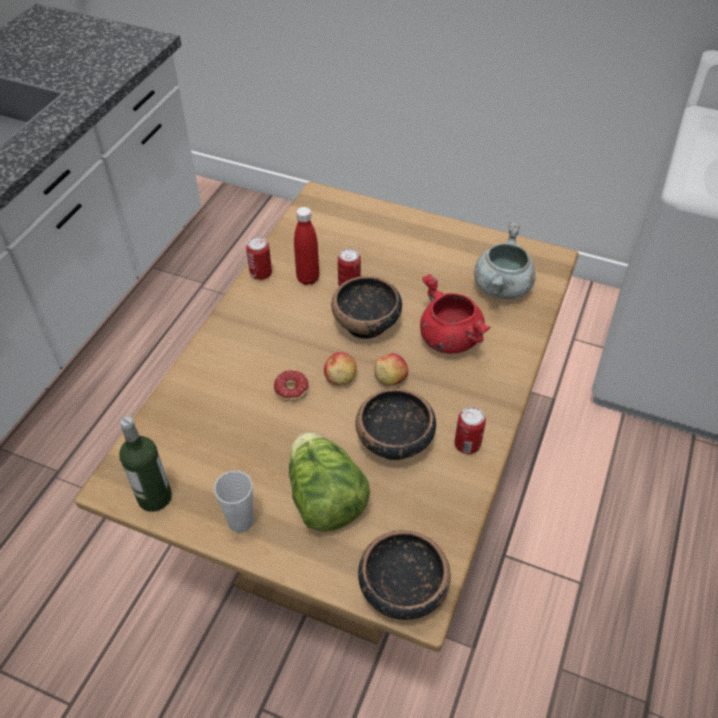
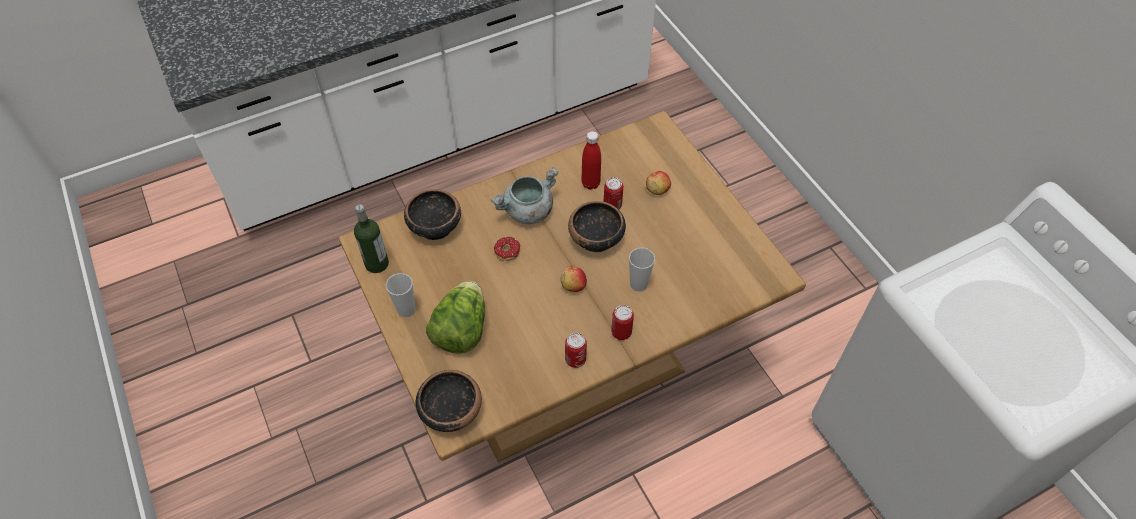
camera: 40 degrees right, 5 degrees up
(261, 274) = (564, 161): can -> can (621, 332)
(340, 378) = (543, 264): apple -> apple (657, 189)
(394, 441) = (534, 325): bowl -> bowl (434, 227)
(448, 338) = (638, 284): red cooking pot -> cup
(502, 288) = (715, 274): grey cooking pot -> grey cooking pot (527, 212)

